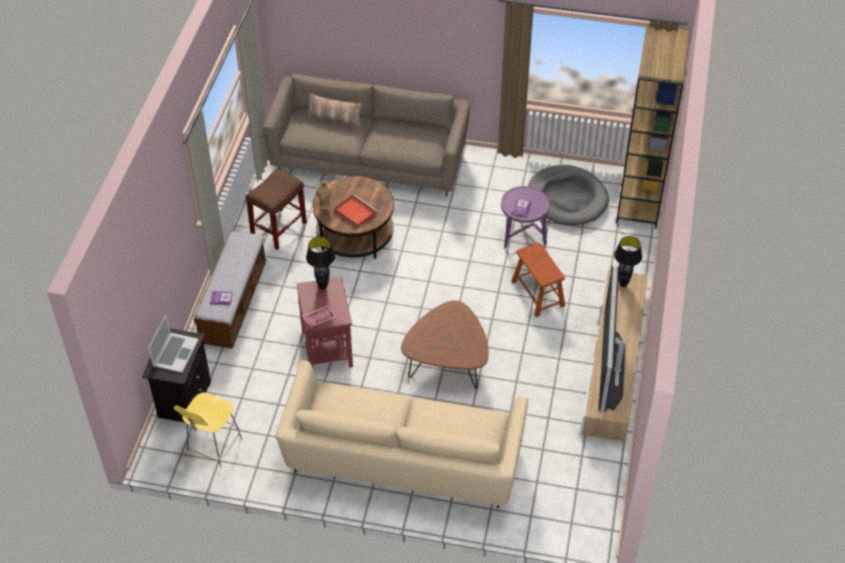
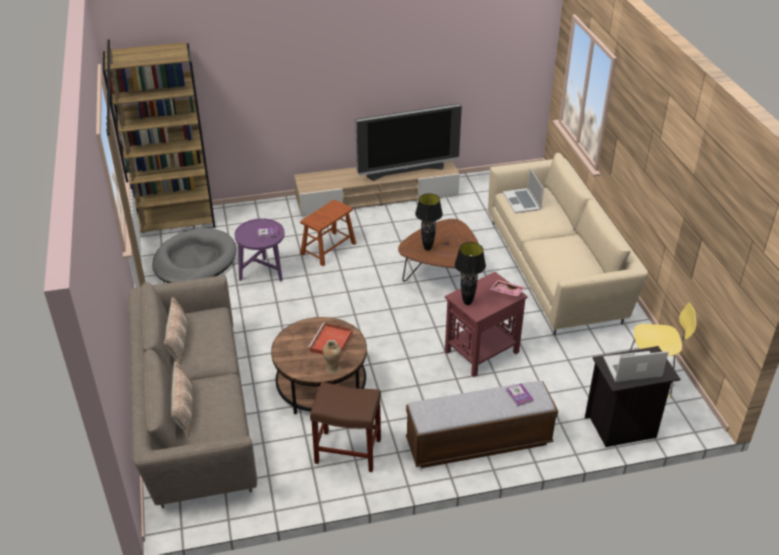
camera: 115 degrees left, 10 degrees down
(409, 129) = (178, 341): none -> pillow
(474, 422) = (522, 201): none -> laptop
(623, 284) = (312, 183): black table lamp -> black table lamp (427, 248)

